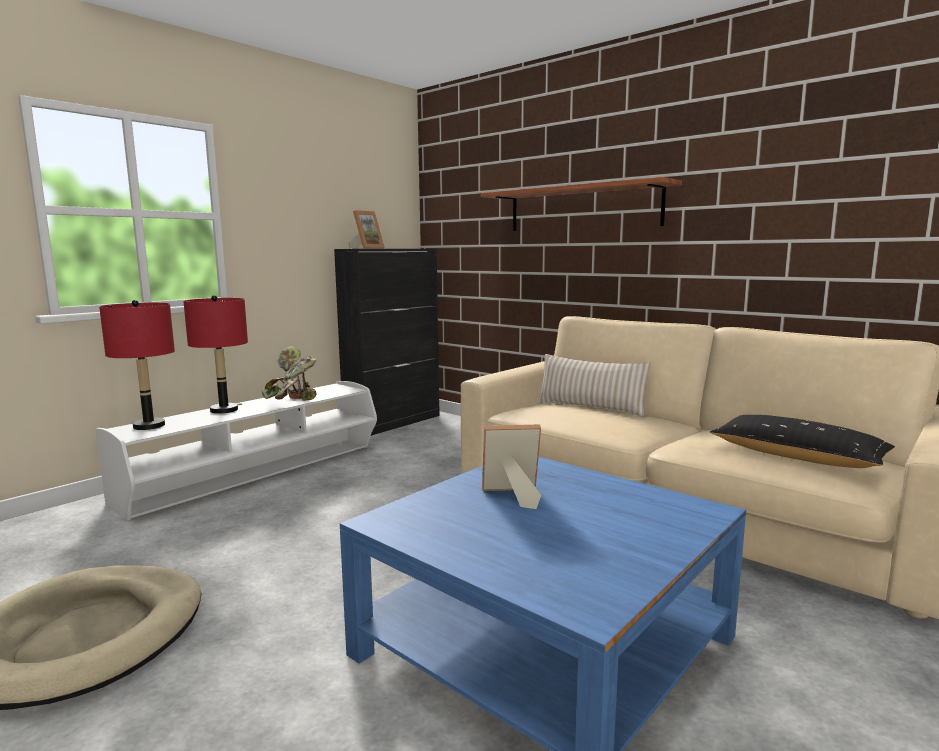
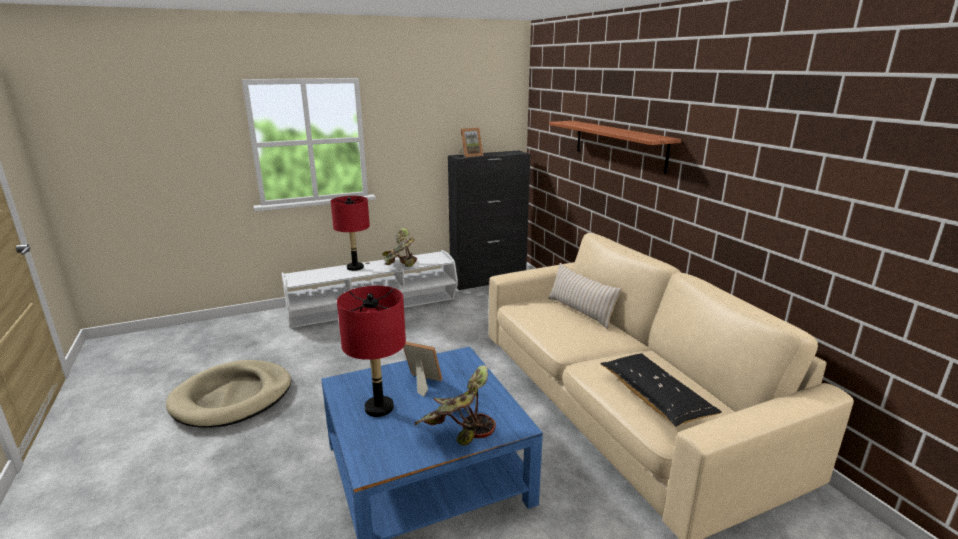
camera: 25 degrees right, 10 degrees up
(149, 426) = (308, 275): red table lamp -> red table lamp (379, 408)
(639, 531) = (456, 429): none -> potted plant

